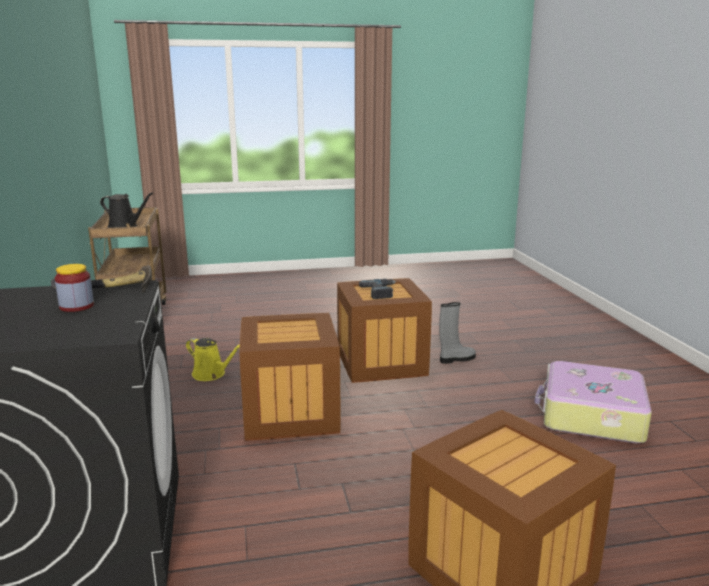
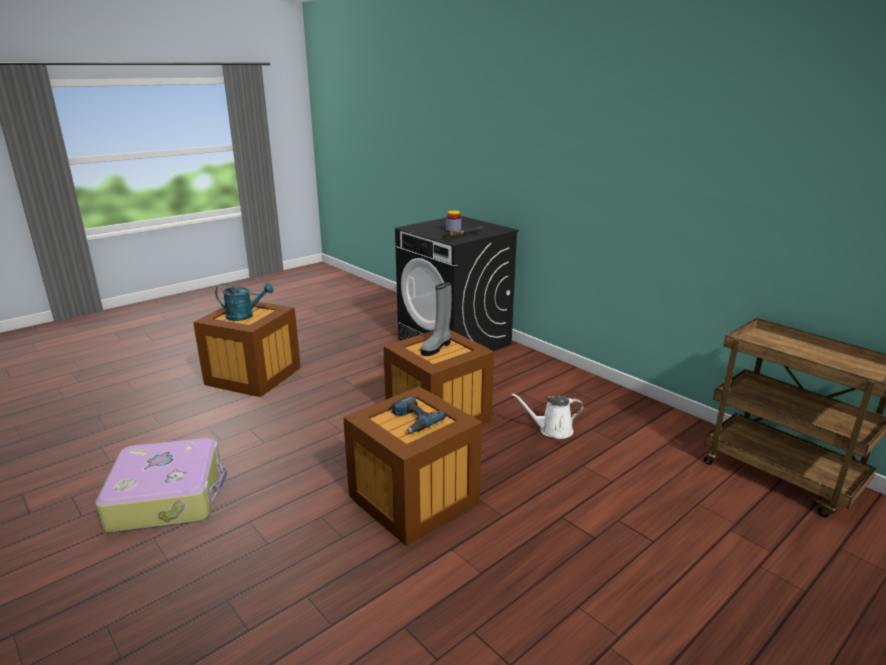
camera: 150 degrees right, 5 degrees up
(125, 226) = (792, 351): black watering can -> none
(211, 374) = (552, 430): yellow watering can -> white watering can
(456, 359) = (328, 540): grey boot -> grey boot (436, 347)
(512, 456) = (245, 316): none -> turquoise watering can

